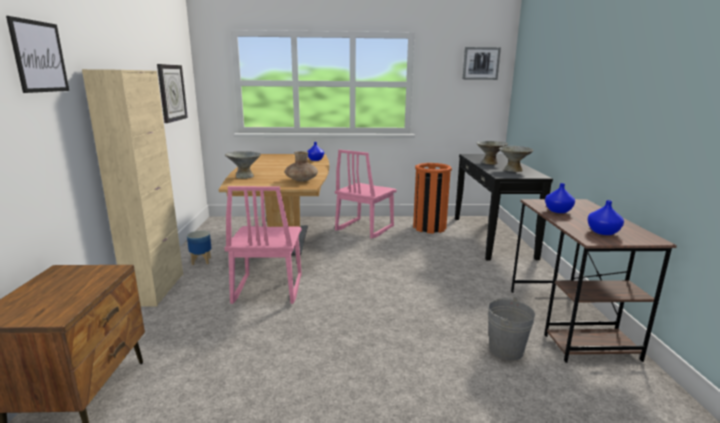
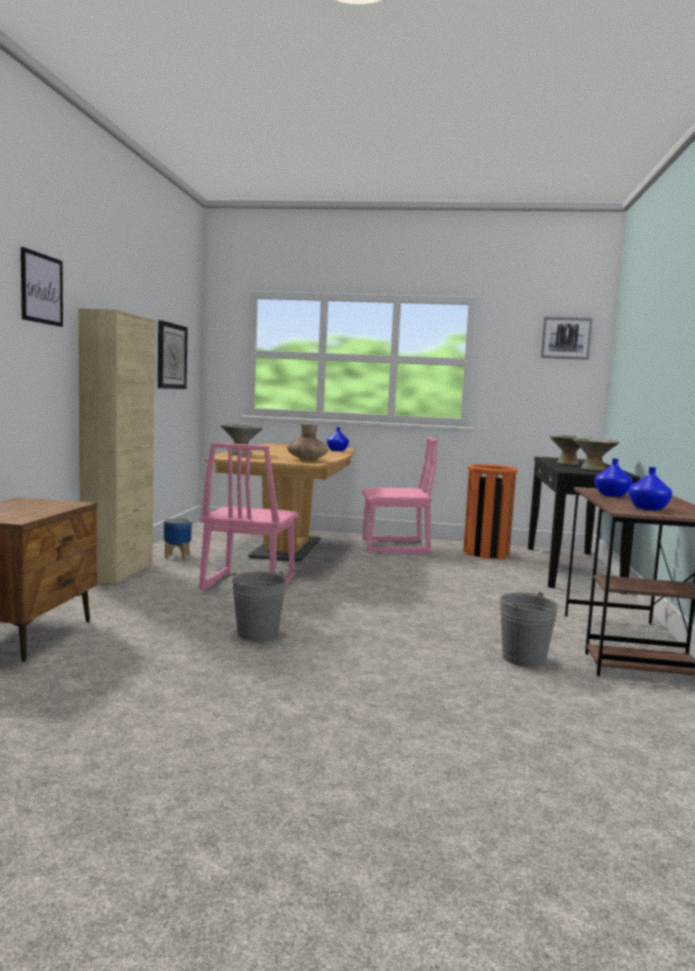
camera: 10 degrees right, 10 degrees down
(293, 354) = (257, 633): none -> grey bucket
(364, 228) = (395, 547): pink chair -> pink chair turned 135 degrees counterclockwise

